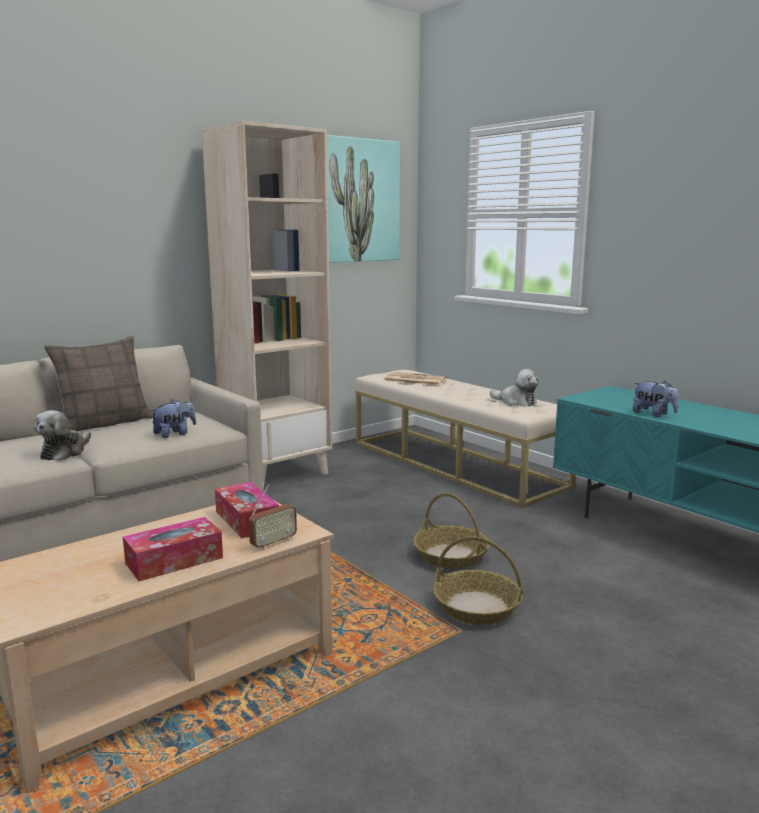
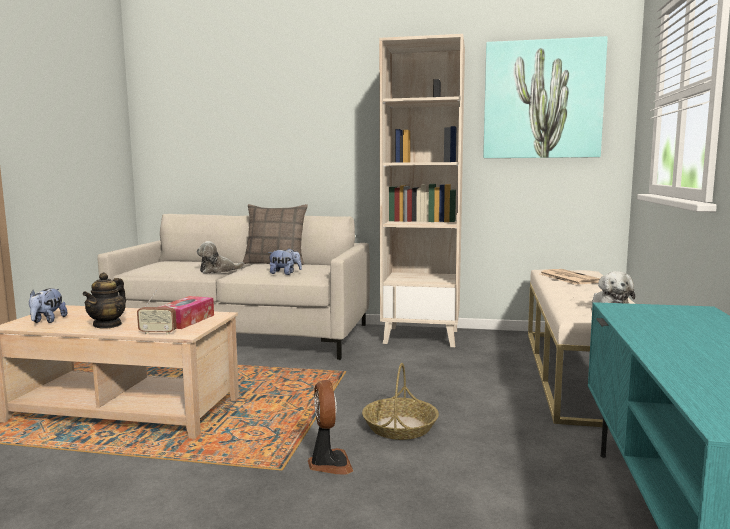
camera: 50 degrees right, 5 degrees down
(174, 560) = (108, 325): tissue box -> teapot
(476, 607) = (329, 463): basket -> fan
(653, 414) = (645, 334): plush toy -> plush toy (47, 321)

